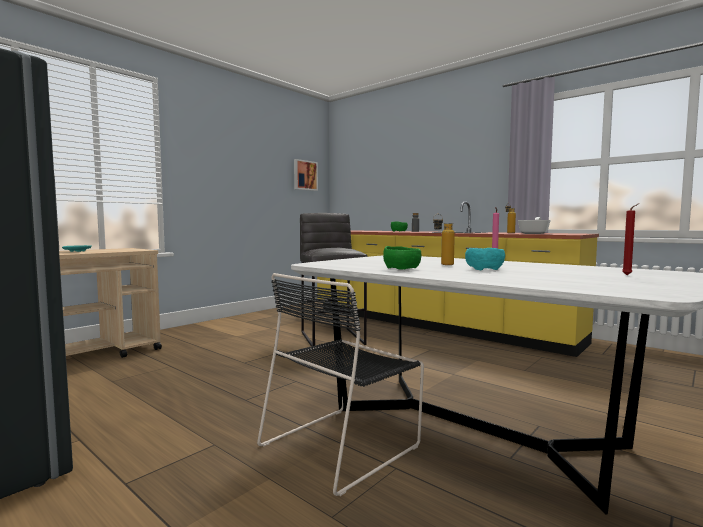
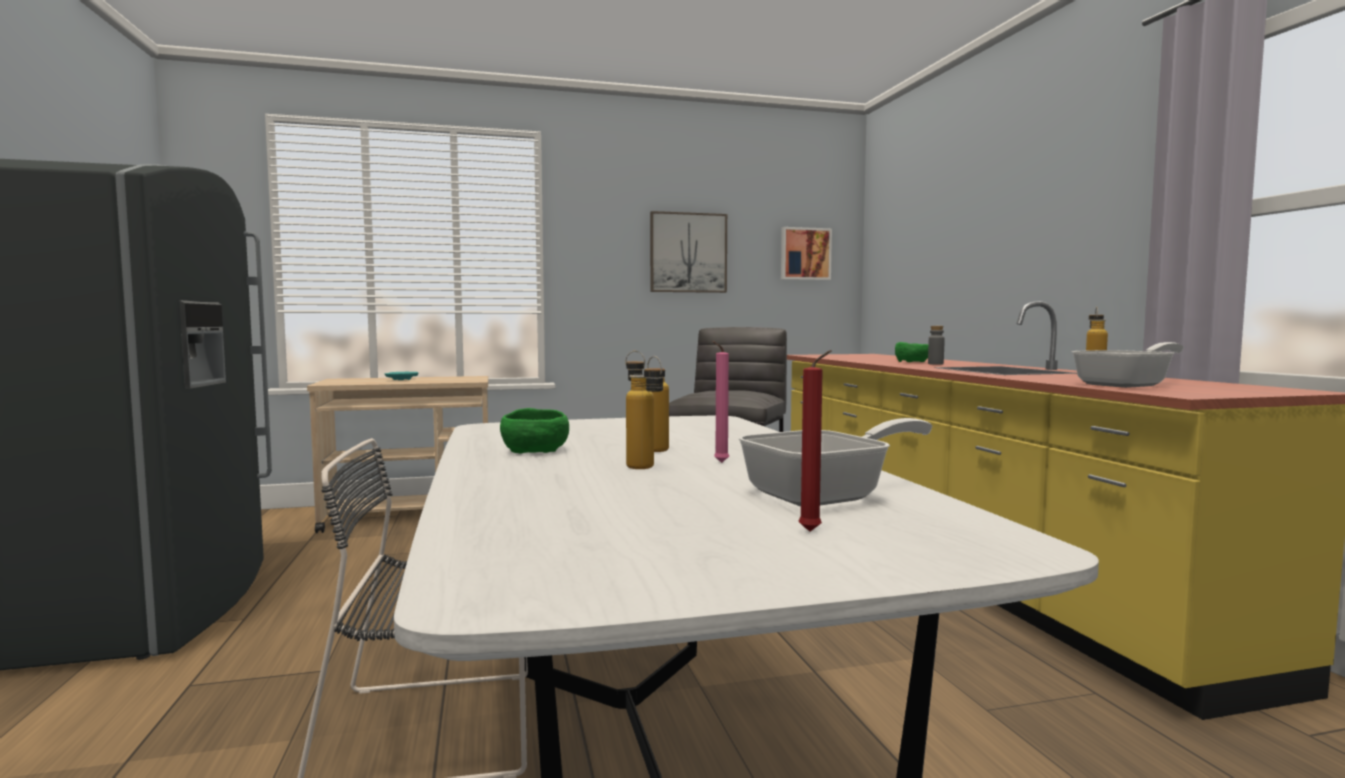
camera: 35 degrees right, 0 degrees up
(247, 169) = (688, 253): none -> picture
(483, 269) = (646, 469): turquoise bowl -> bottle
(577, 268) = (828, 495): none -> frying pan

